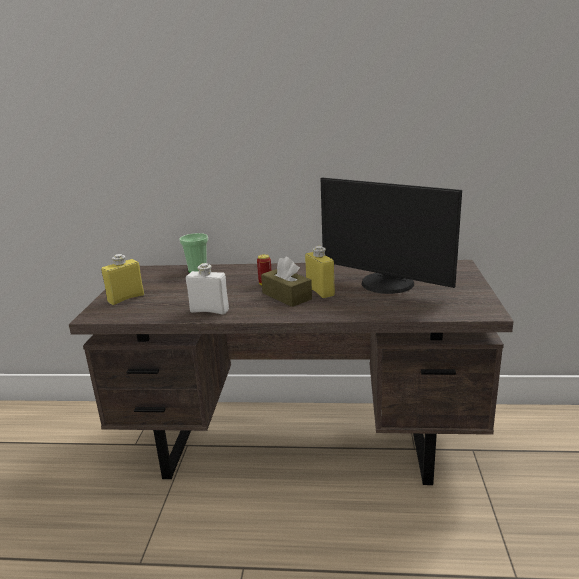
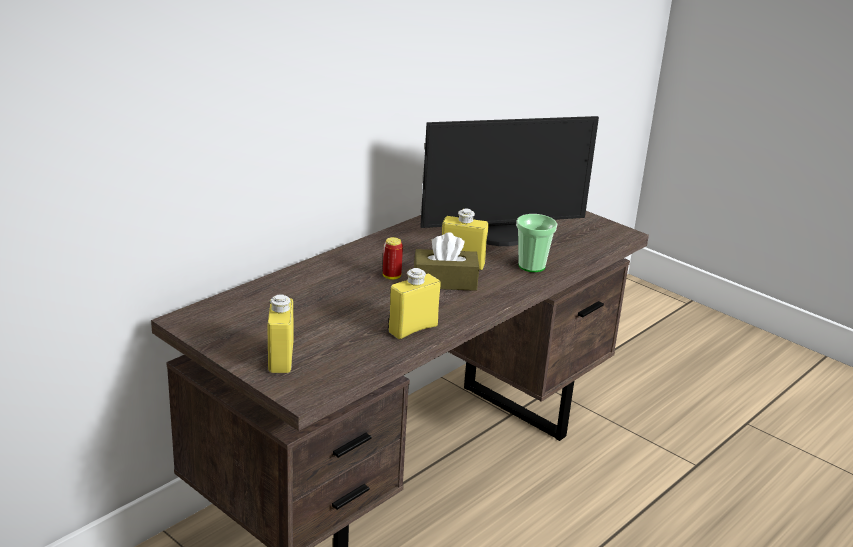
camera: 55 degrees left, 5 degrees up
(197, 270) = (267, 289): cup -> cup (531, 266)
(209, 311) = (413, 329): white bottle -> yellow bottle

